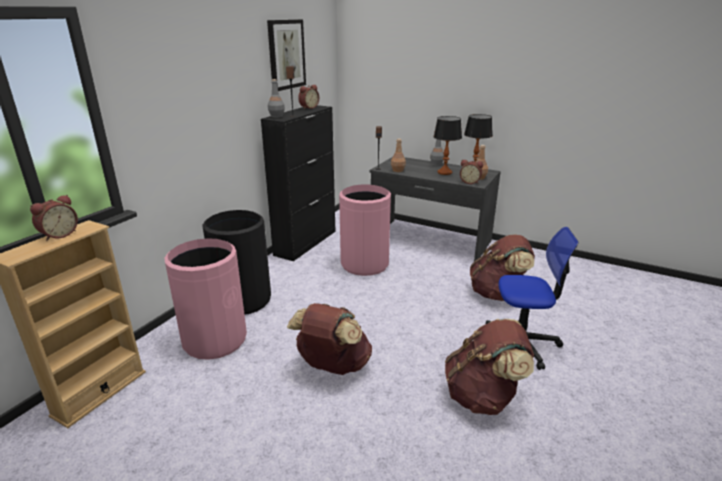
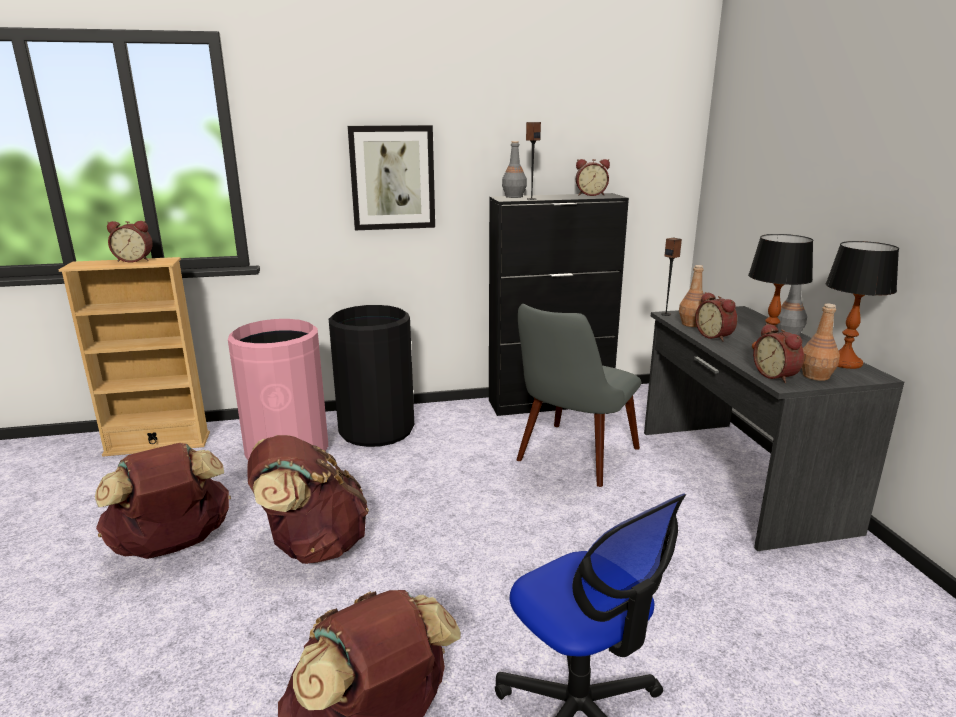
camera: 50 degrees right, 5 degrees down
(286, 54) = (568, 110): picture -> picture (392, 178)
(364, 264) = (570, 460): pink trash can -> grey chair
(418, 173) = (715, 336): none -> alarm clock
(497, 293) = (699, 618): brown backpack -> brown backpack (173, 546)

